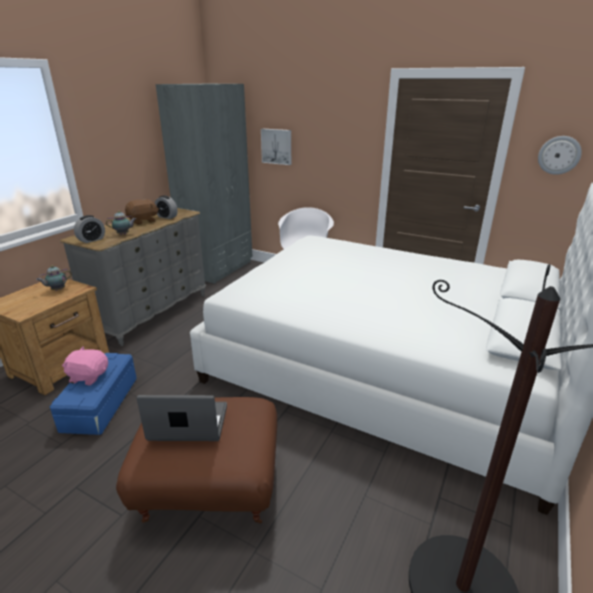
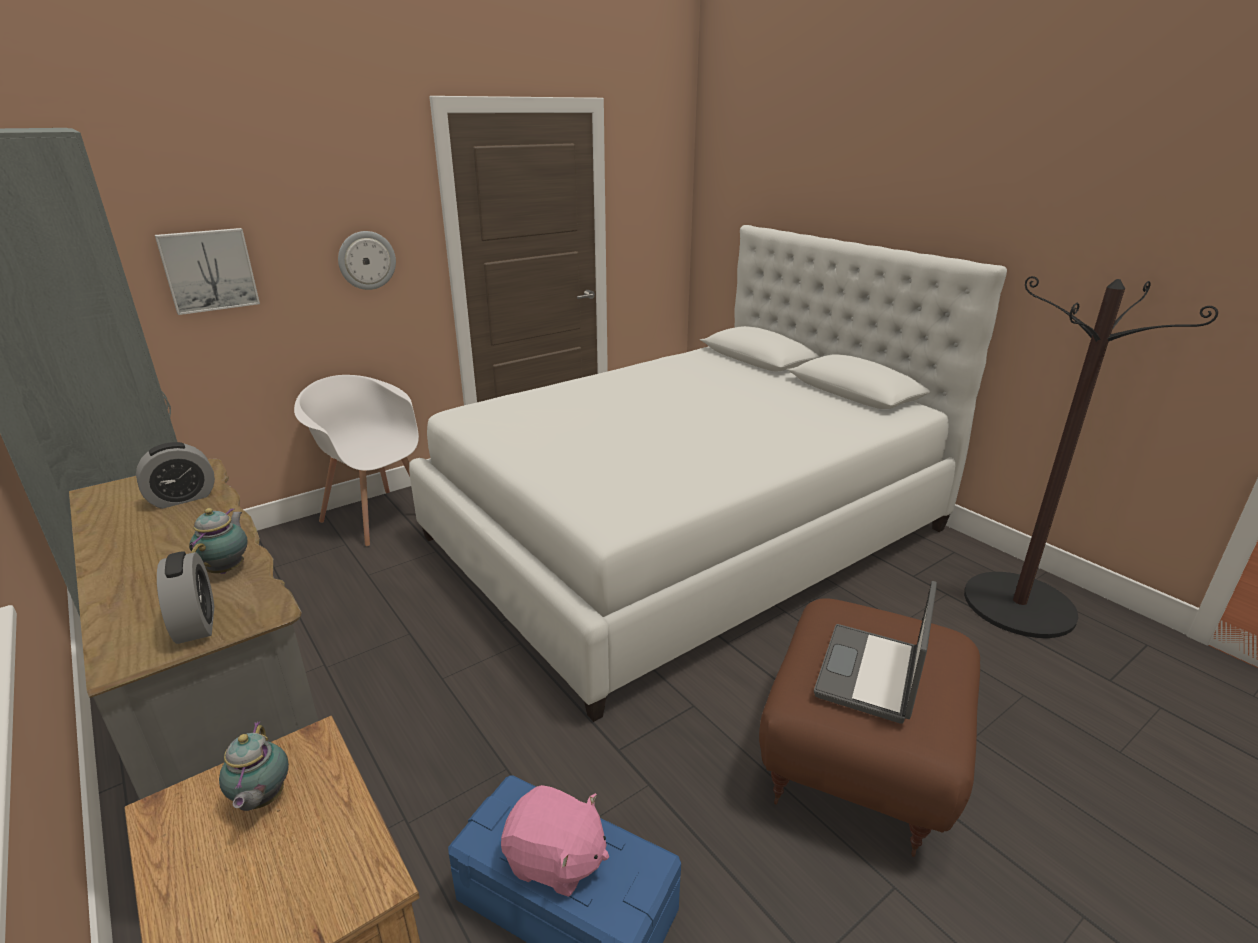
camera: 65 degrees left, 0 degrees up
(88, 376) = (555, 860): pink plush toy -> pink plush toy turned 105 degrees counterclockwise
(143, 221) = (161, 533): brown plush toy -> none
(559, 155) = (653, 206): wall clock -> wall clock (366, 260)

